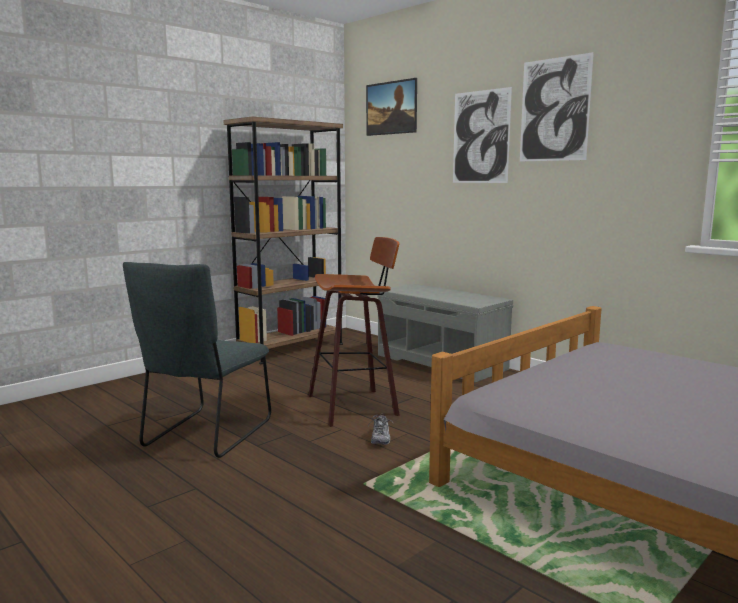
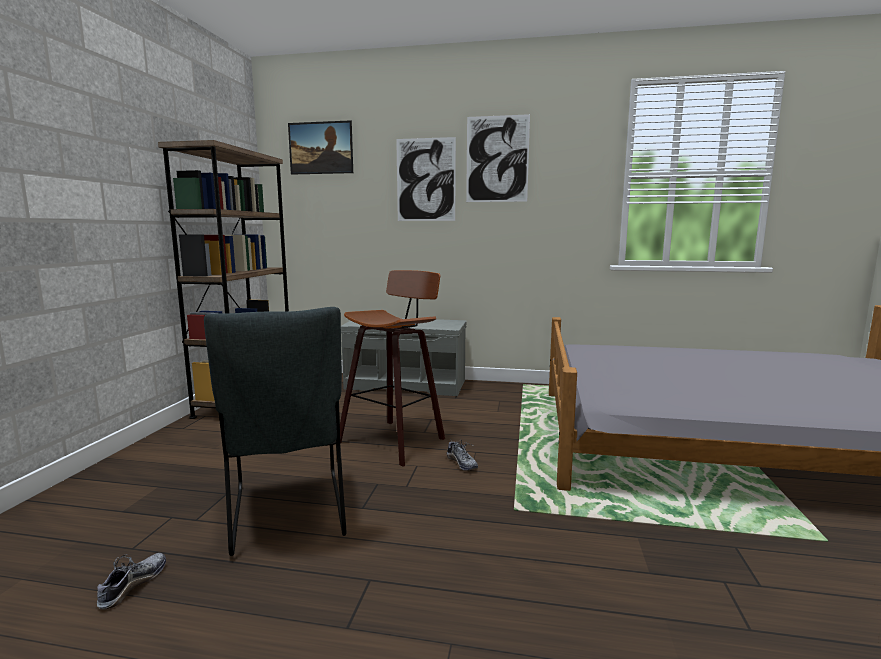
camera: 35 degrees left, 0 degrees up
(84, 444) = (133, 585): none -> shoe

